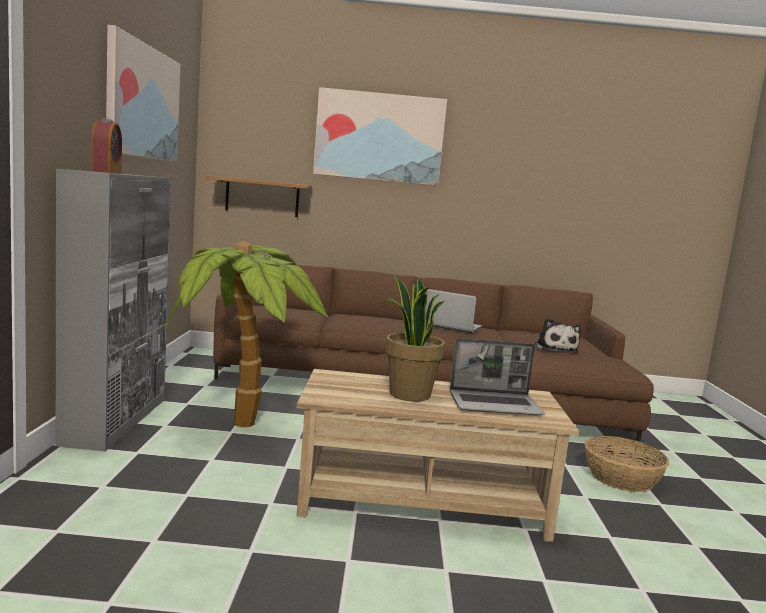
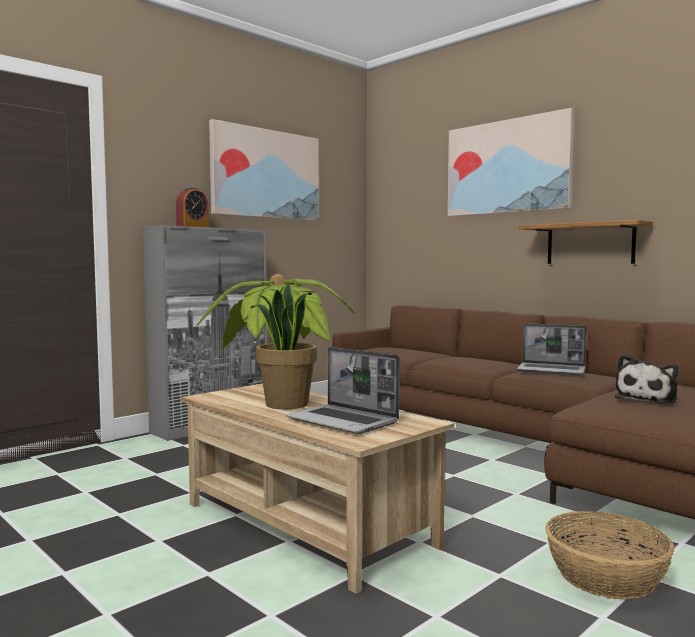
camera: 45 degrees right, 5 degrees down
(262, 197) = (412, 245): shelf -> shelf (590, 244)
(451, 326) = (552, 370): laptop -> laptop turned 135 degrees clockwise

